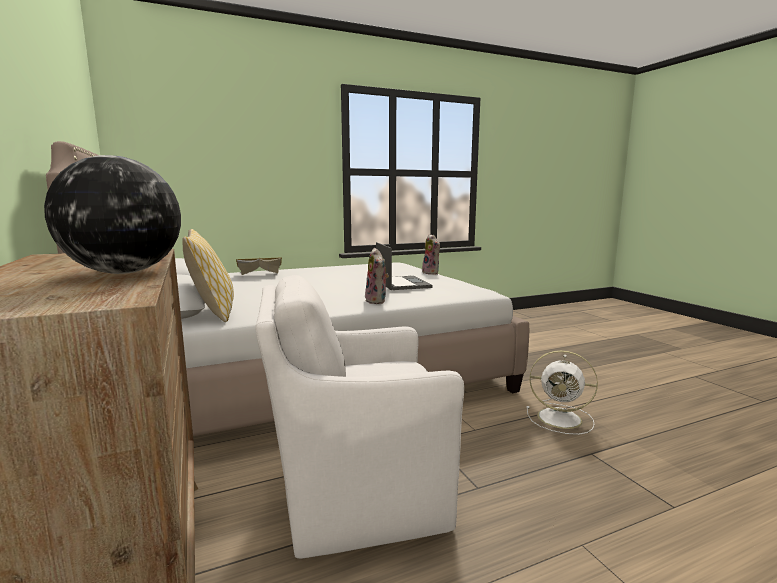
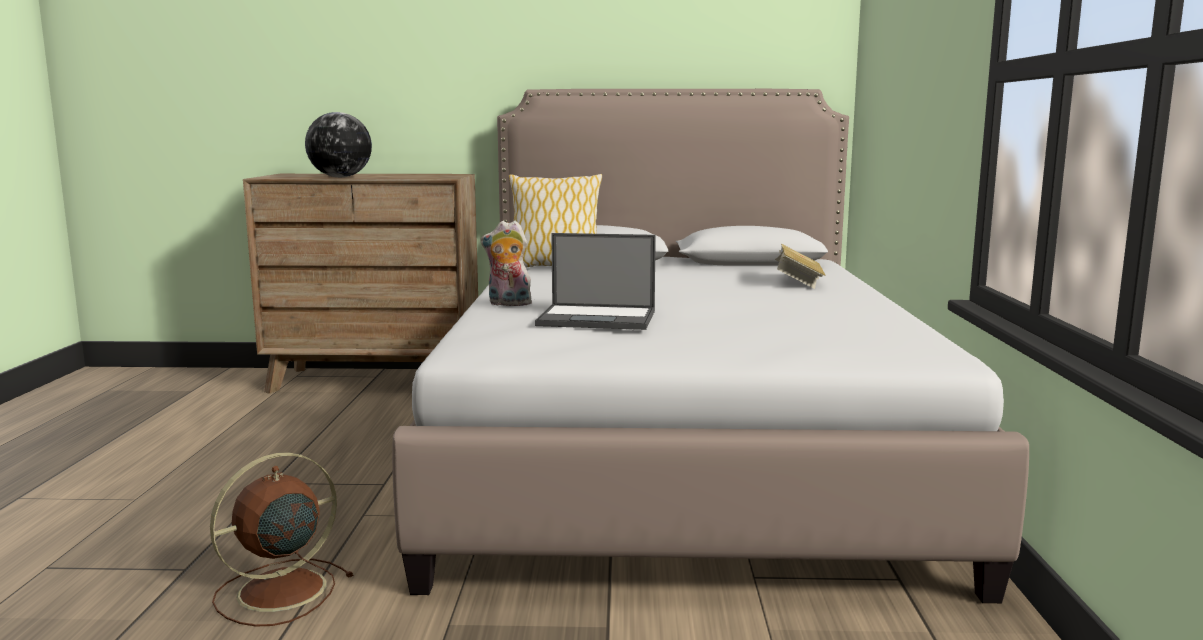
camera: 115 degrees right, 0 degrees up
(357, 496) = (353, 437): white armchair -> none
(432, 273) = (730, 359): plush toy -> none
(561, 418) = (278, 592): white fan -> brown fan

